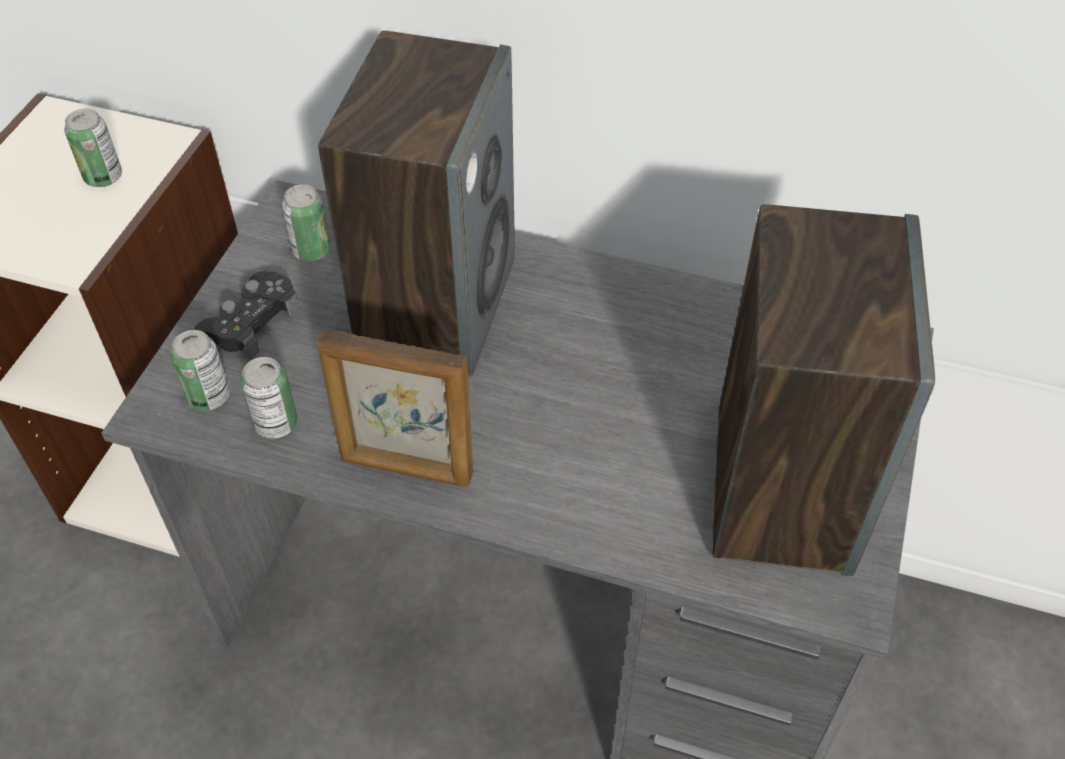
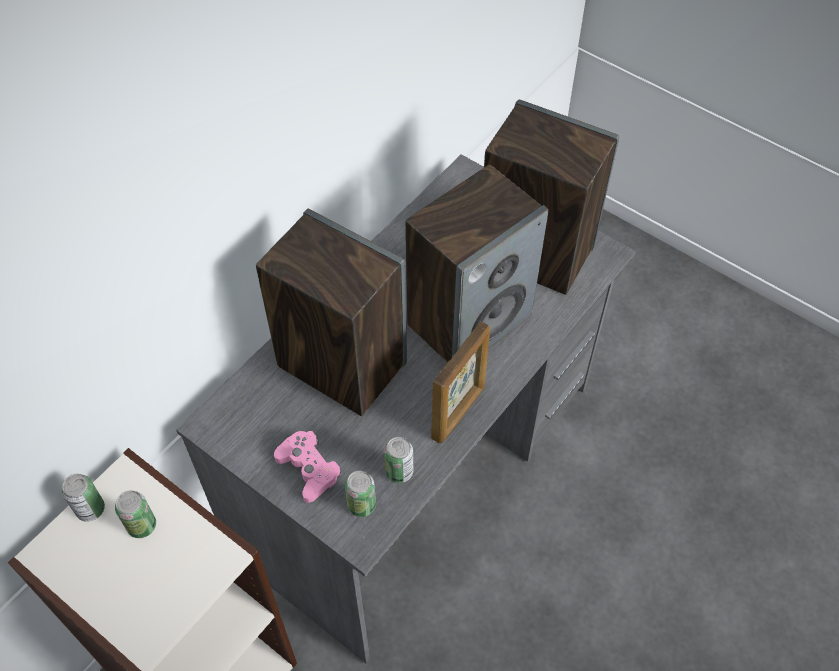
camera: 70 degrees left, 5 degrees up
(252, 322) = (309, 469): black game controller -> pink game controller
(311, 250) = (259, 421): can -> can (90, 509)
(590, 433) = (469, 320): none -> speaker

